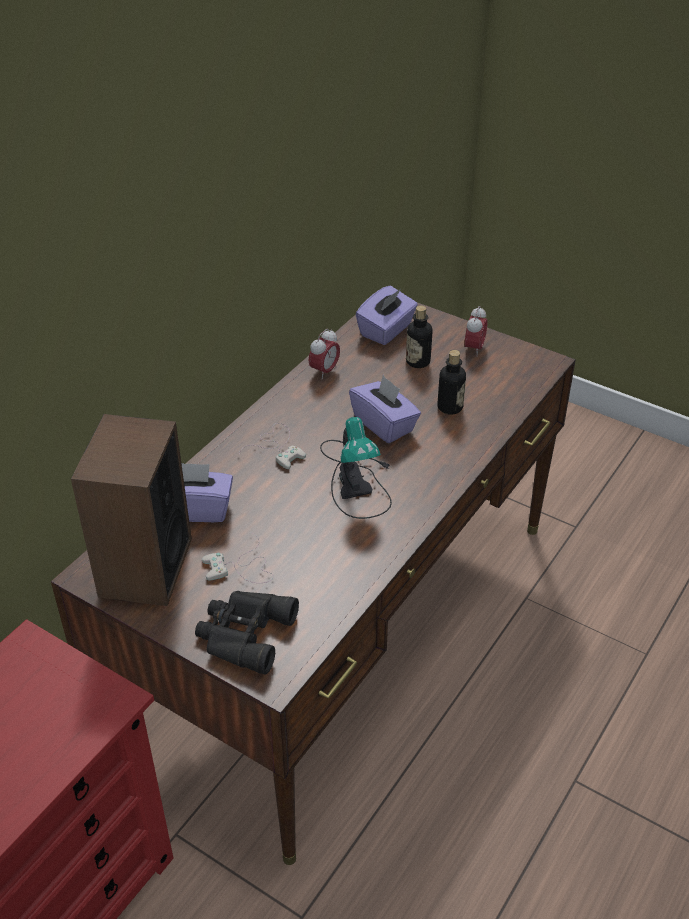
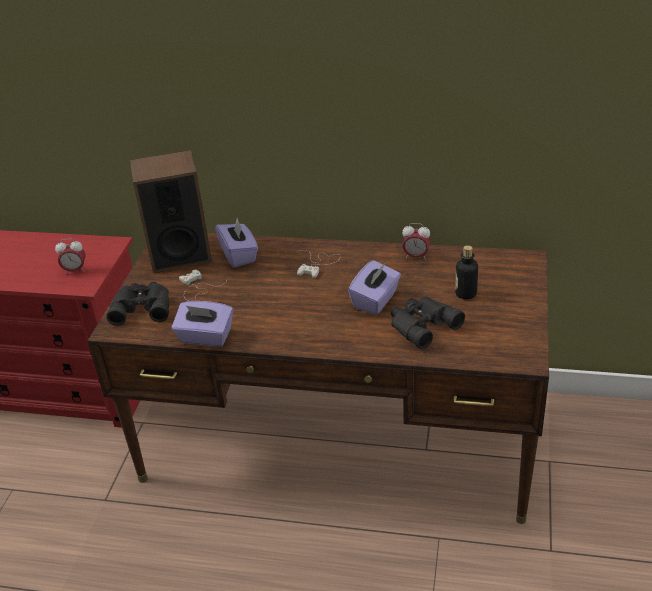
camera: 70 degrees right, 5 degrees down
(355, 480) = (306, 306): table lamp -> none
(386, 330) = (492, 268): purple tissue box -> purple tissue box (205, 337)
(450, 407) = (421, 325): bottle -> black binoculars
(474, 348) = (509, 316): alarm clock -> alarm clock (75, 270)

